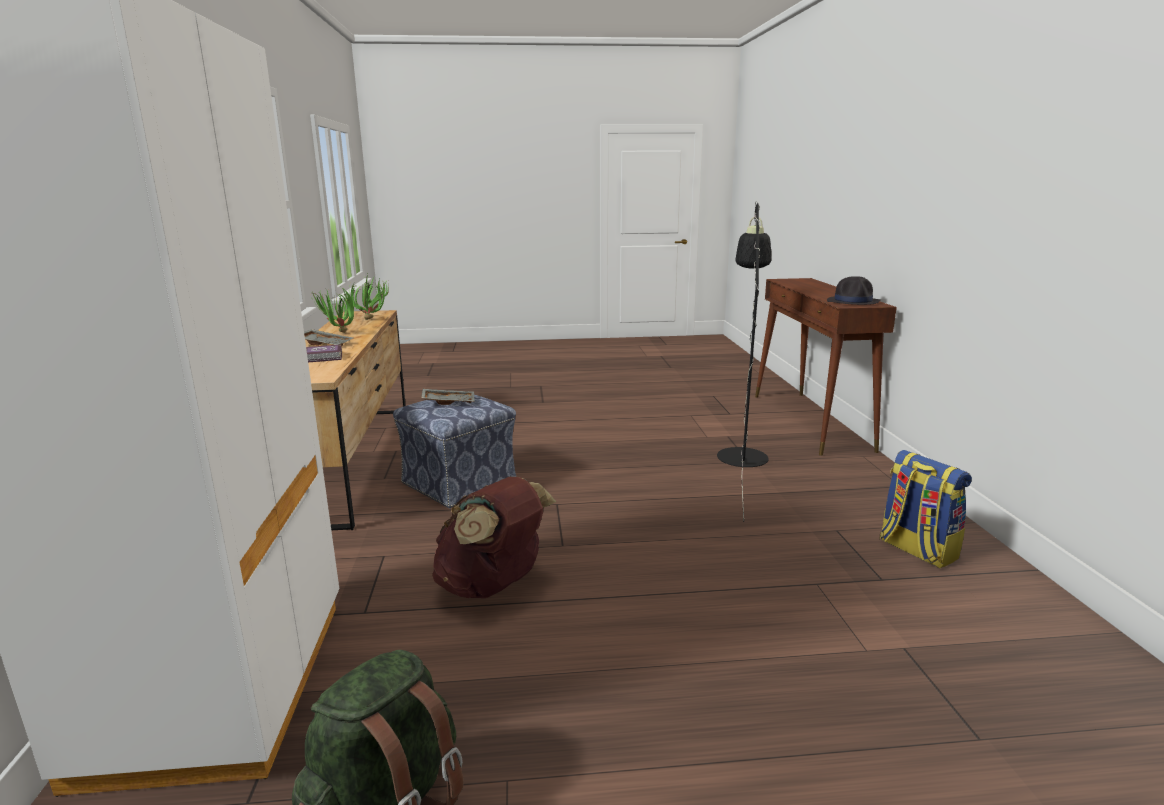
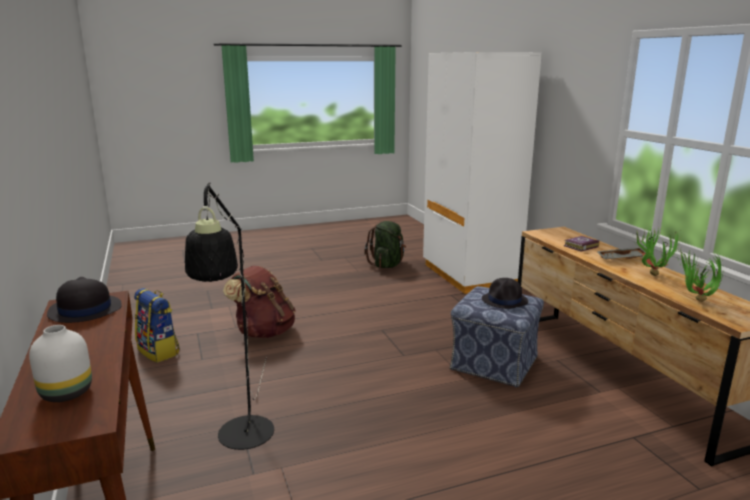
camera: 165 degrees right, 0 degrees up
(448, 402) = (505, 300): grey tray -> black hat
(493, 586) = (404, 308): brown backpack -> brown backpack (263, 332)
(803, 284) = (67, 392): none -> white vase

